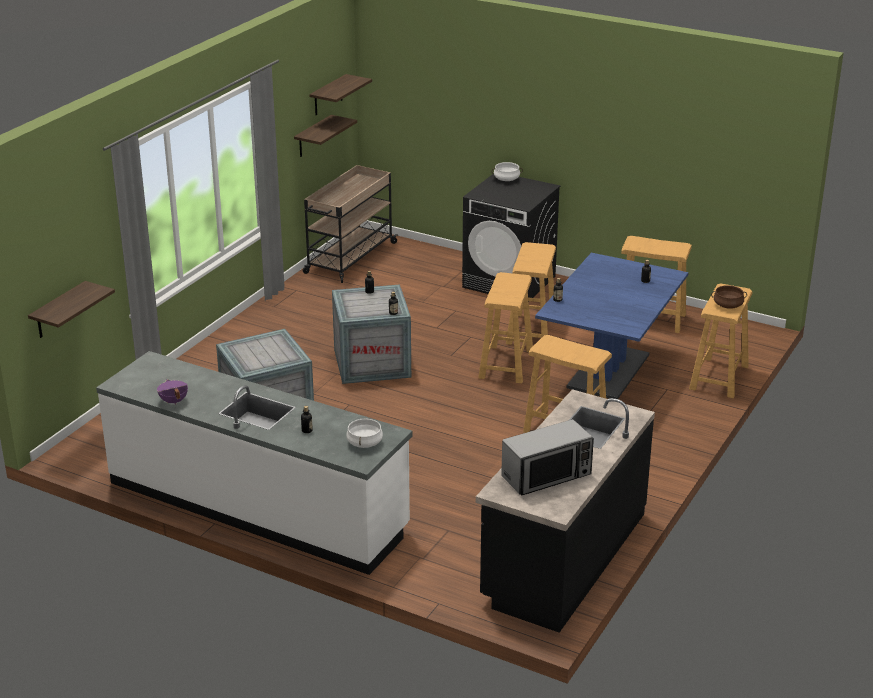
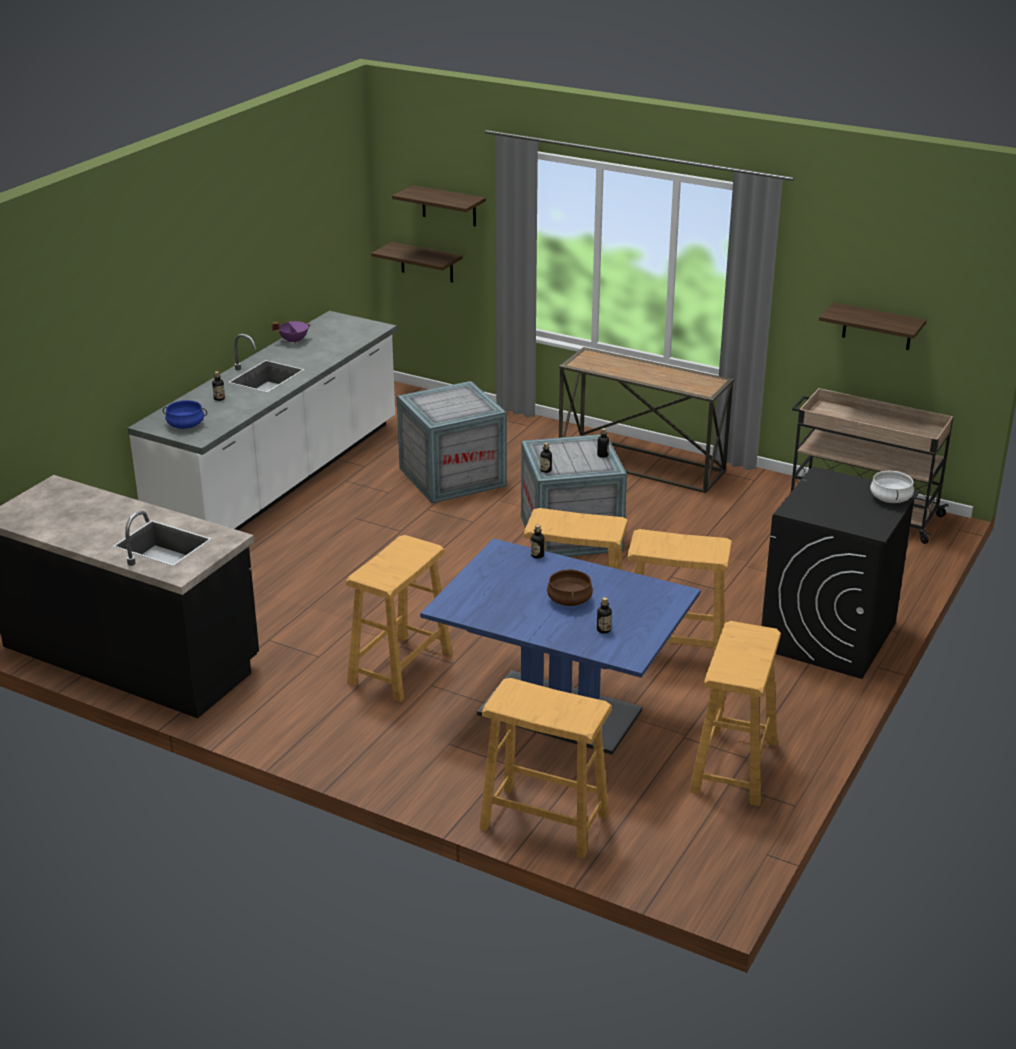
camera: 90 degrees right, 0 degrees up
(259, 331) = (642, 463): none -> console table
(328, 95) = (925, 290): shelf -> shelf (449, 206)
(364, 443) = (186, 425): white cooking pot -> blue cooking pot
(547, 476) = (71, 512): microwave -> none
(728, 305) = (529, 704): brown cooking pot -> brown cooking pot (570, 600)

